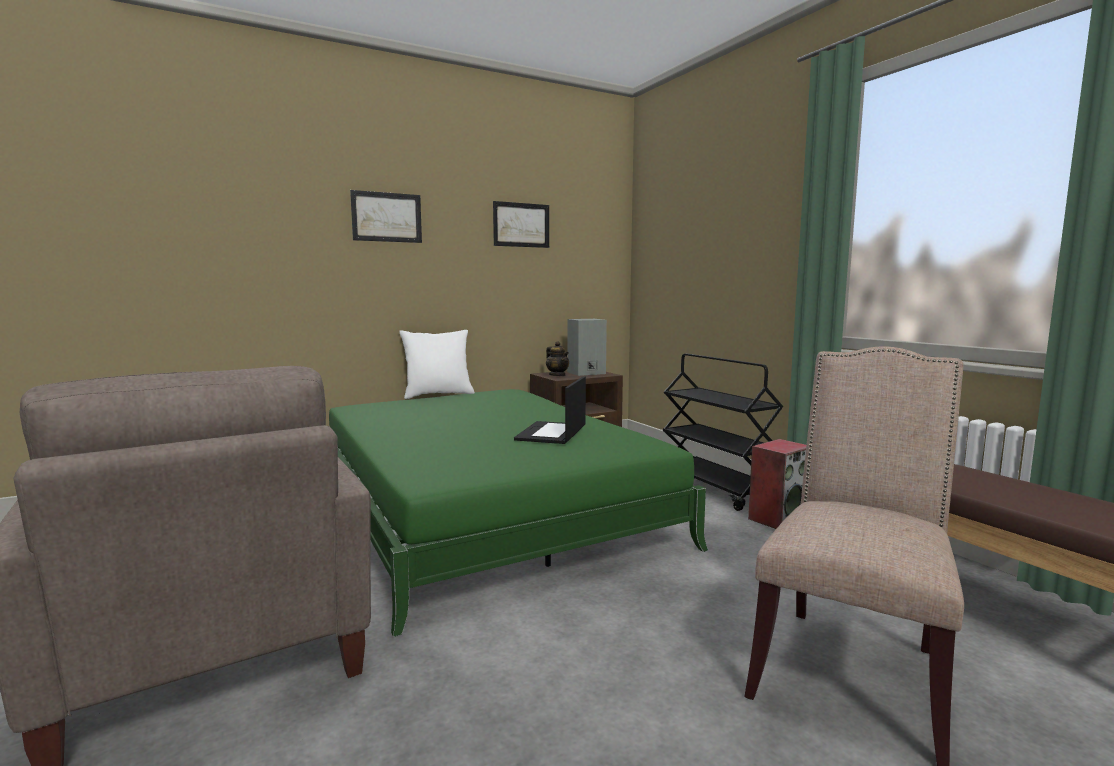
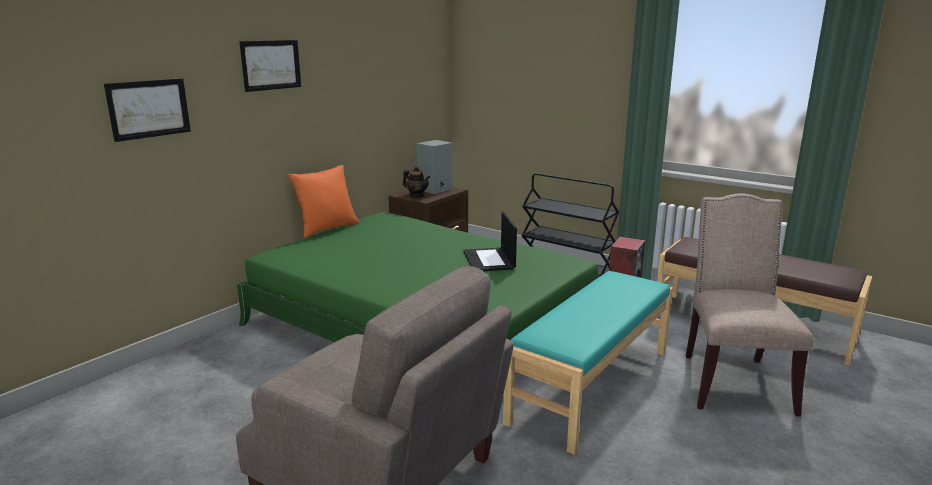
camera: 25 degrees left, 10 degrees up
(438, 395) = (327, 229): white pillow -> orange pillow
(521, 225) = (374, 59): picture -> picture (149, 109)
(607, 618) = (590, 385): none -> turquoise bench

